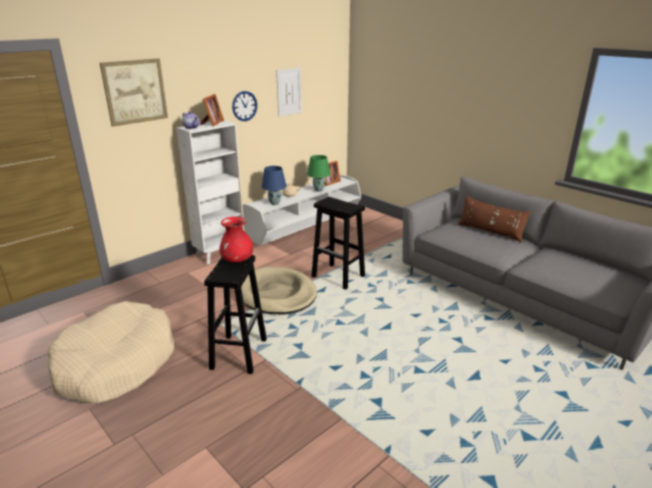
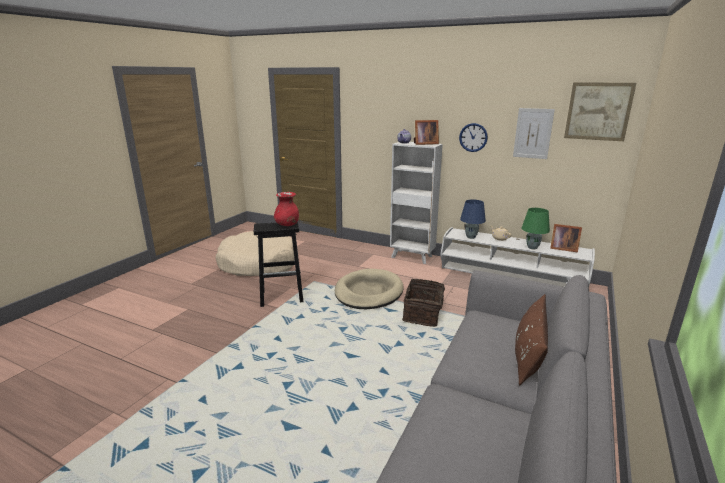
camera: 70 degrees right, 5 degrees down
(135, 91) = (378, 108): picture -> picture (598, 111)
(339, 276) = (423, 314): black stool -> basket

